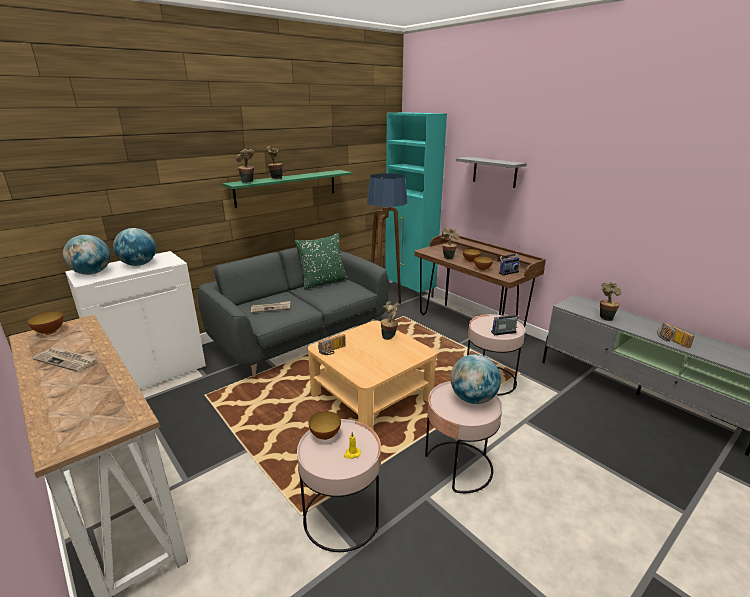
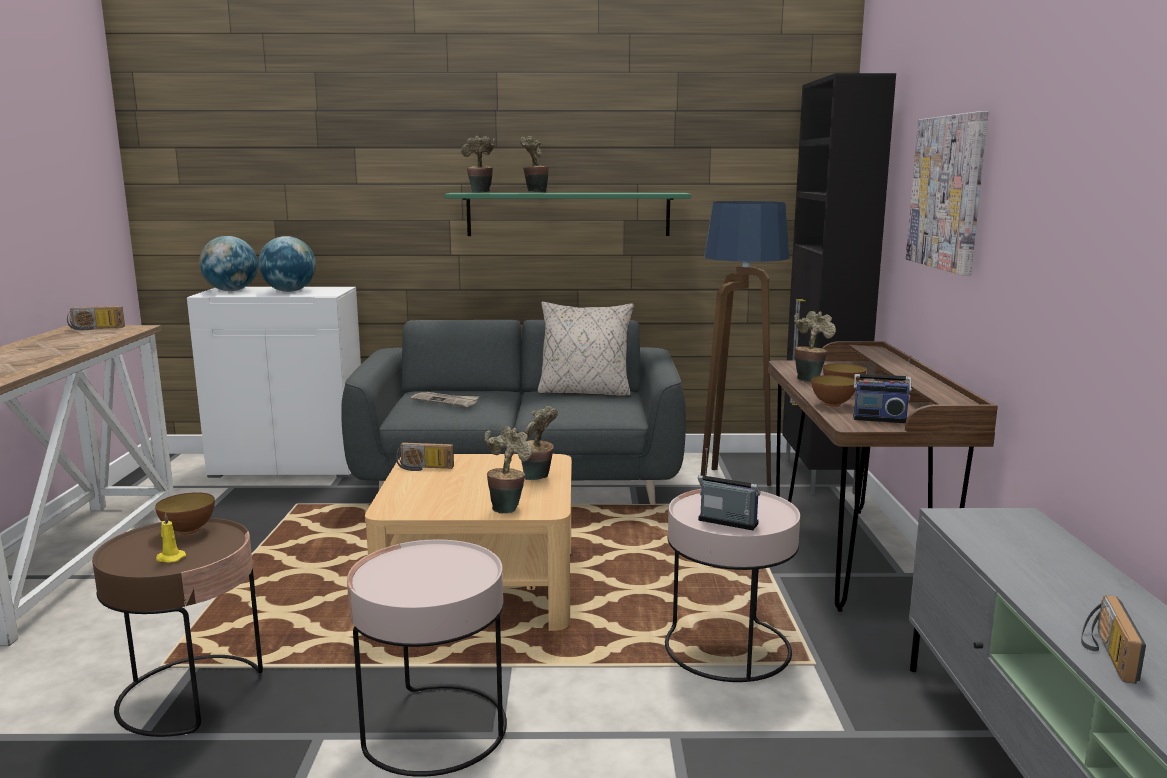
camera: 40 degrees right, 10 degrees down
(50, 332) = (95, 328): bowl -> radio
(67, 360) = (46, 347): newspaper -> none
(323, 282) = (585, 392): green pillow -> beige pillow
(341, 516) = (191, 694): pink side table -> brown side table
(410, 293) = (818, 476): turquoise cabinet -> black cabinet
(472, 399) = (448, 574): globe -> none
(494, 172) = (947, 192): grey shelf -> picture
(605, 317) = (1009, 560): potted plant -> potted plant (507, 507)

